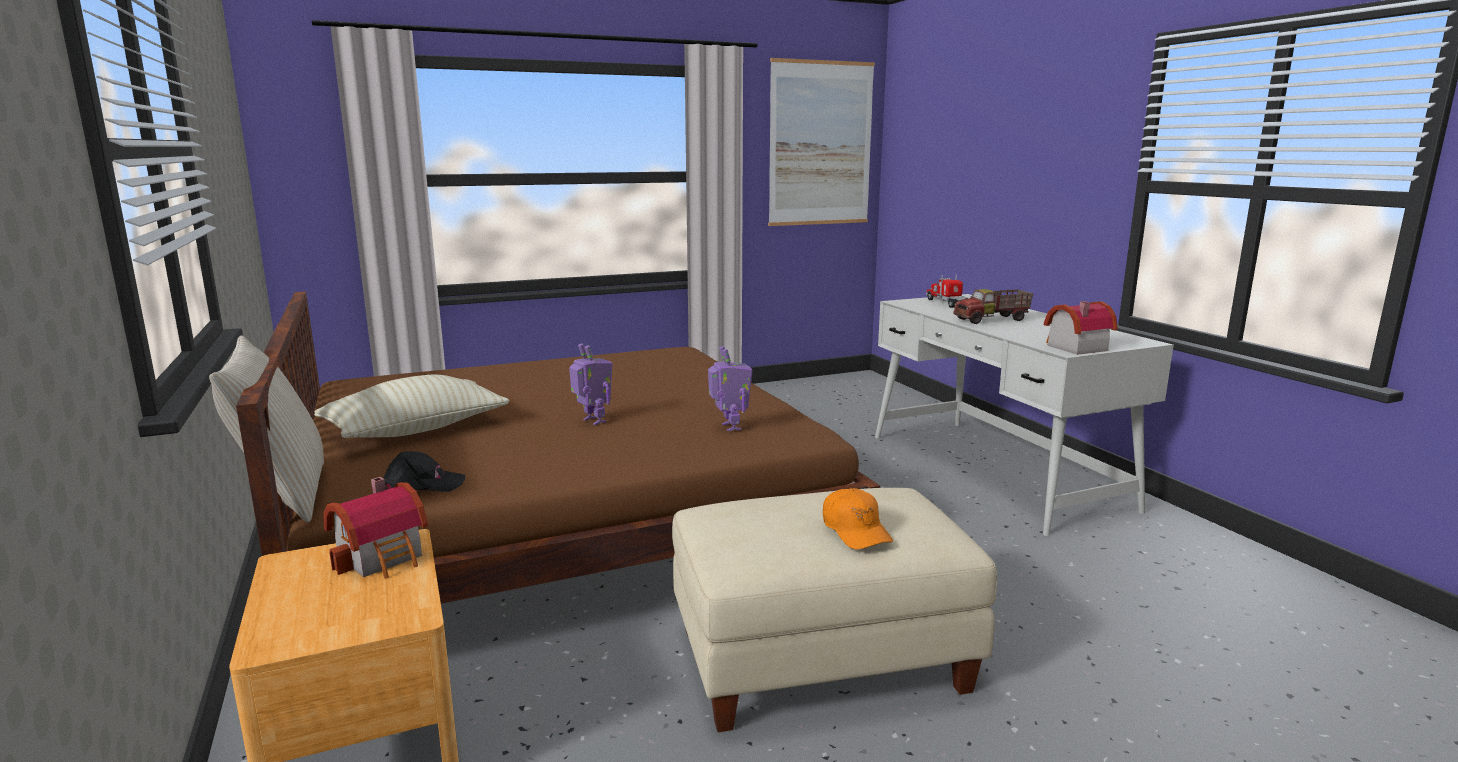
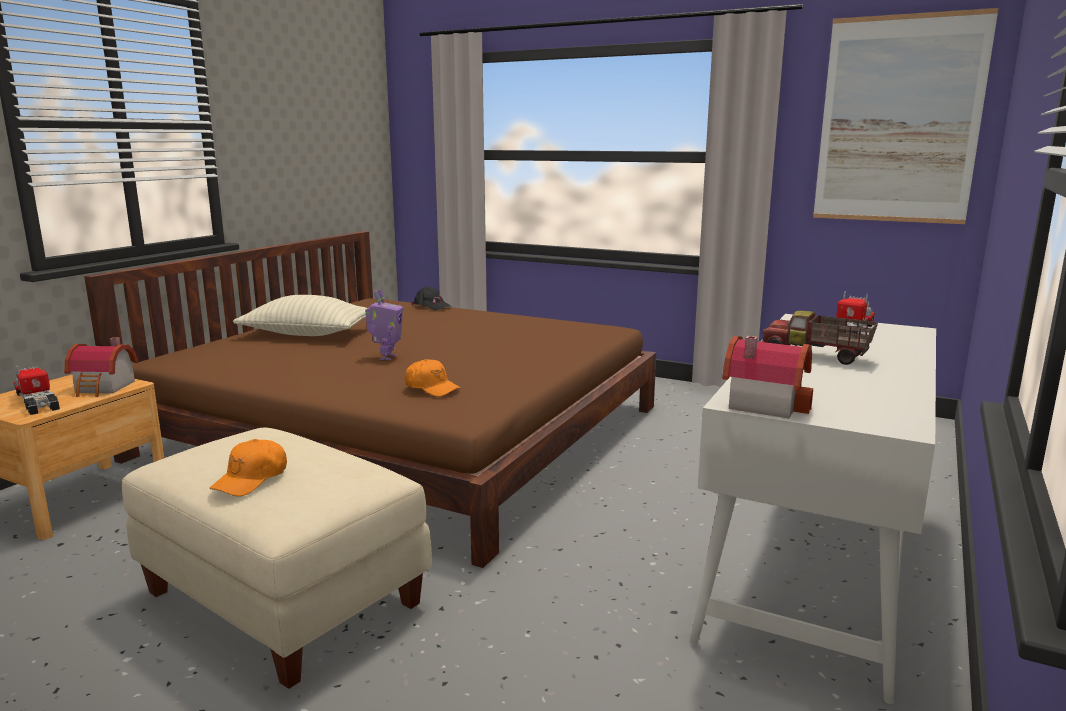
camera: 50 degrees right, 0 degrees up
(284, 495) = (173, 347): beige pillow -> none
(352, 605) = (37, 401): none -> toy truck
(422, 485) = (214, 362): black cap -> black cap (431, 306)
(730, 427) = (432, 388): toy robot -> orange cap

